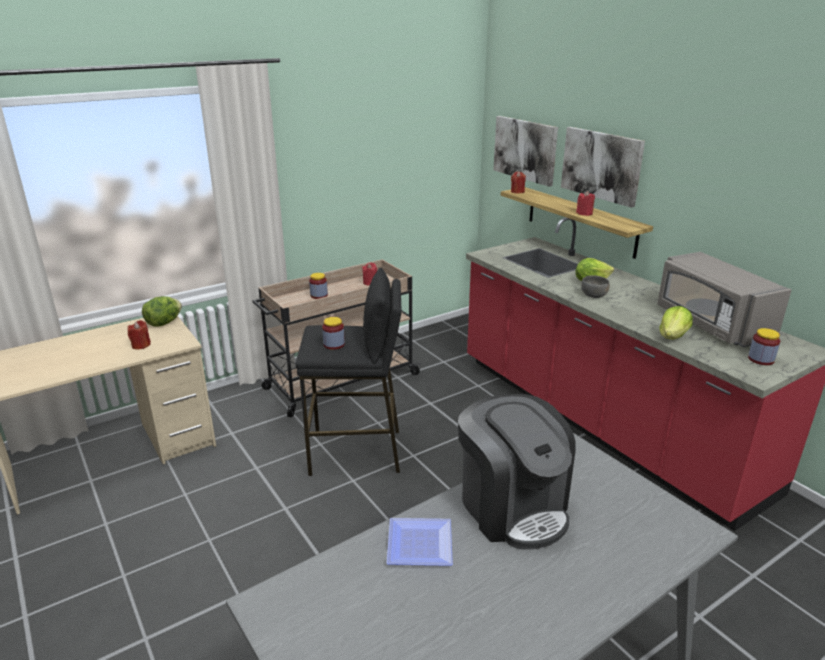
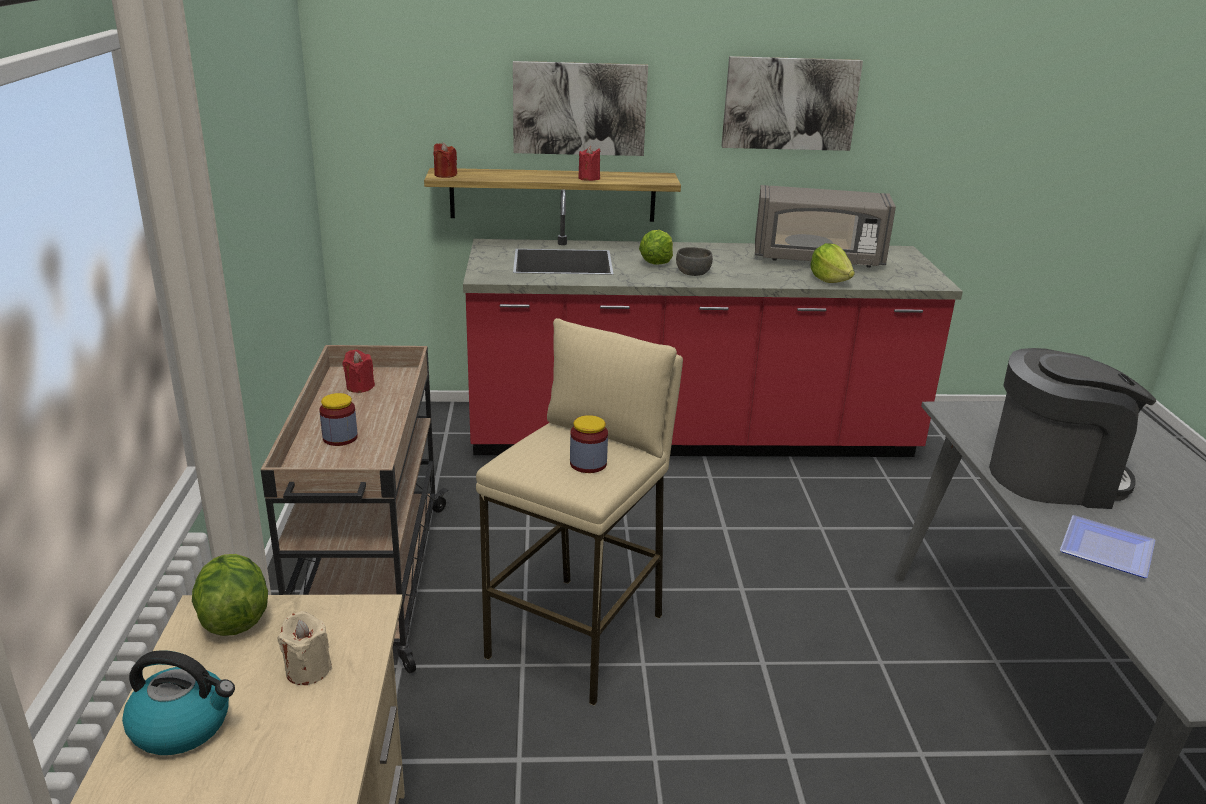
camera: 60 degrees left, 0 degrees up
(101, 337) = (183, 726): none -> kettle
(141, 345) = (308, 670): red candle -> beige candle
(356, 452) = (578, 636): black stool -> beige stool
(525, 149) = (422, 109): picture -> picture (790, 103)
(761, 359) = (905, 270): jar -> none

